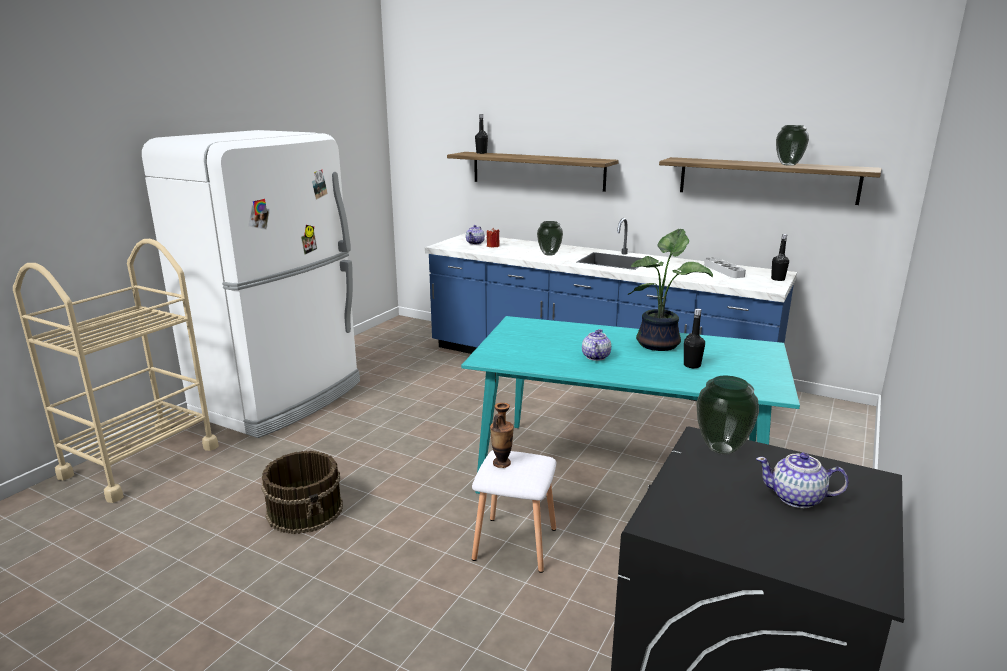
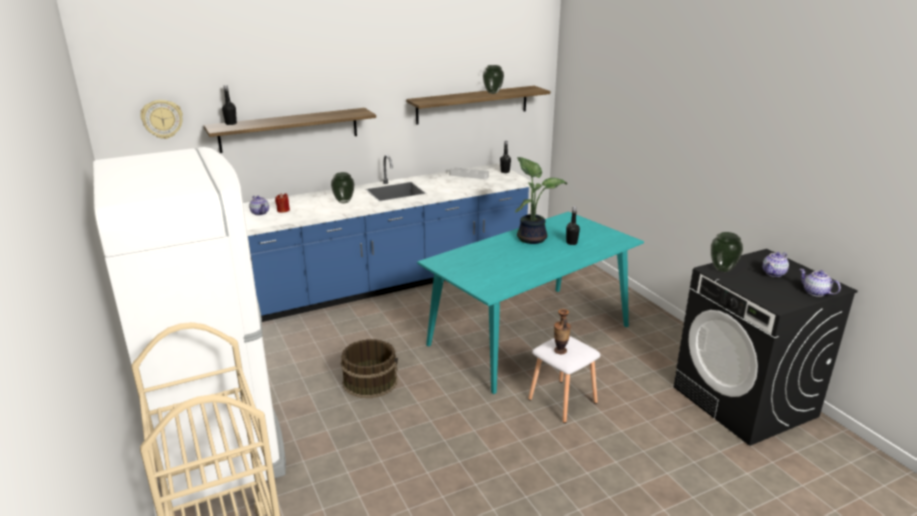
camera: 55 degrees left, 5 degrees up
(306, 510) = (436, 478): brown bucket -> brown bucket (370, 381)
(436, 140) = (162, 119): none -> wall clock
(595, 357) = (528, 261): teapot -> teapot (816, 292)

